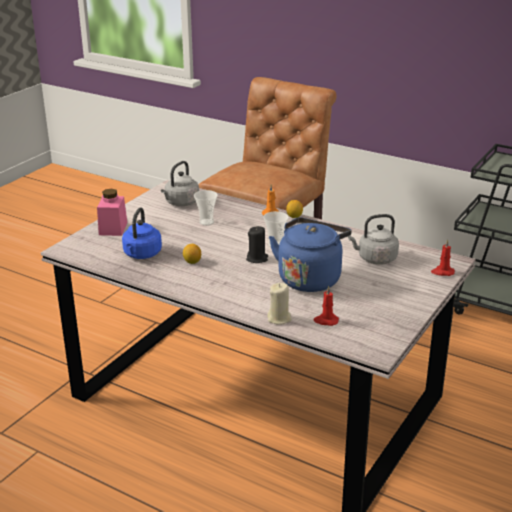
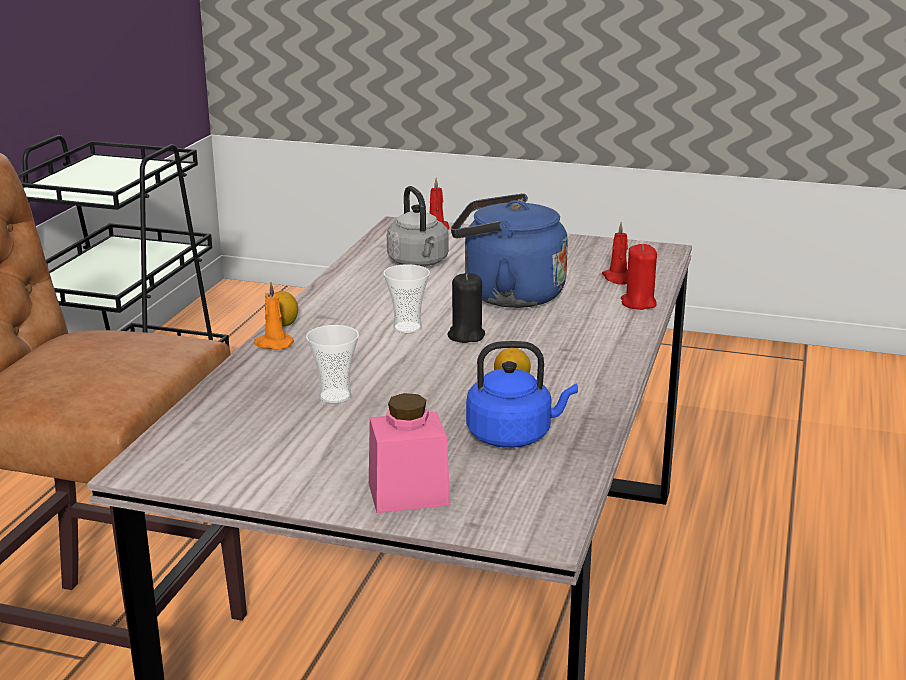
camera: 105 degrees left, 5 degrees down
(181, 203) = (241, 438): grey kettle -> none
(279, 318) = (638, 303): beige candle -> red candle

